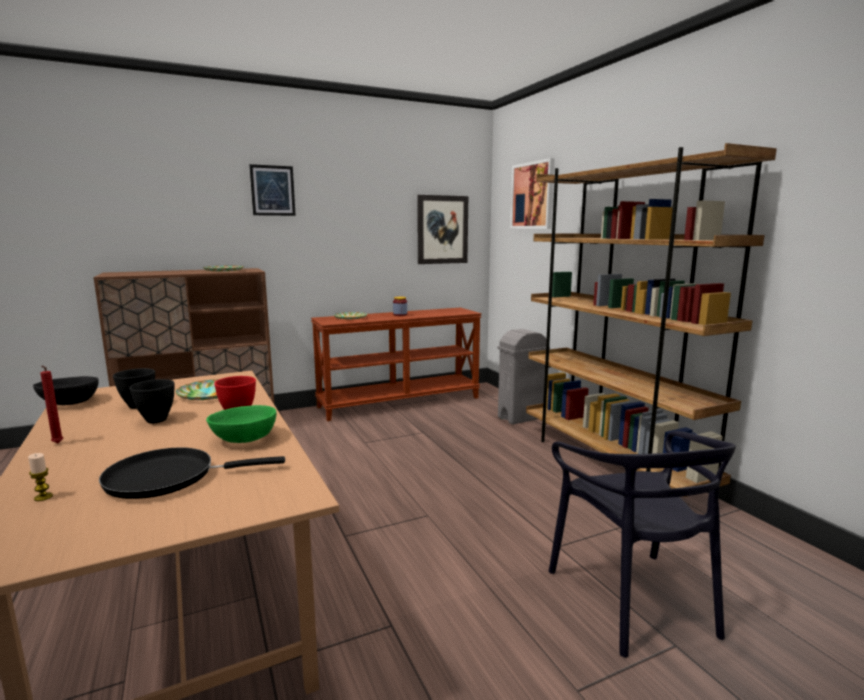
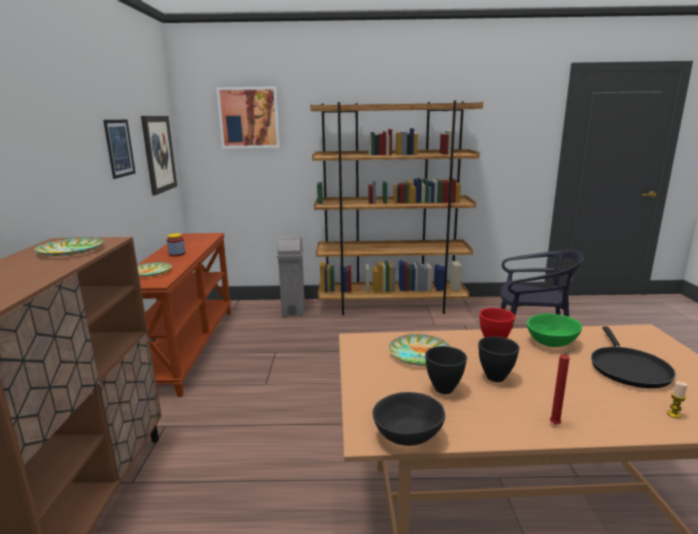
camera: 65 degrees left, 5 degrees up
(272, 190) = (38, 116): picture -> picture (119, 148)

